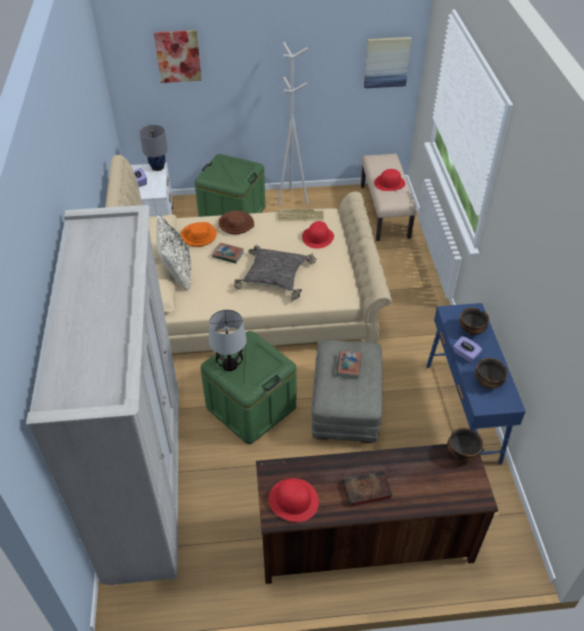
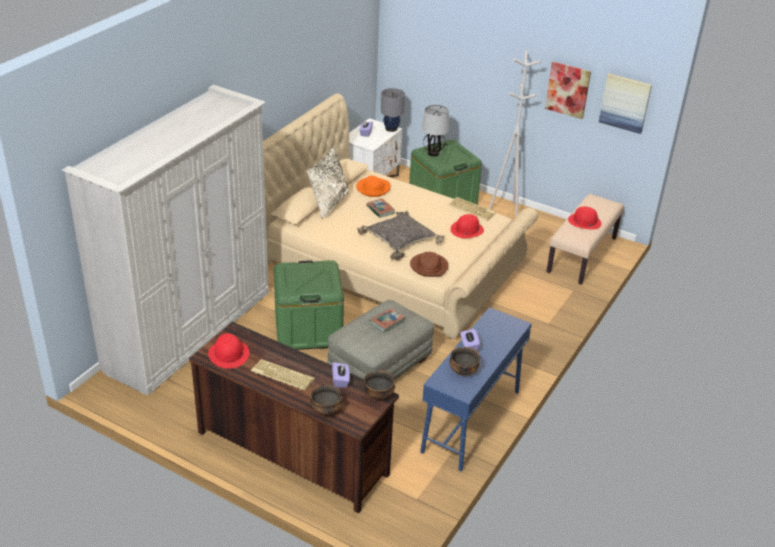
camera: 35 degrees right, 10 degrees down
(178, 56) = (438, 36): picture -> picture (568, 90)
(230, 365) = (295, 273): table lamp -> table lamp (433, 153)
(236, 224) = (411, 193): brown hat -> brown hat (429, 266)
(365, 491) = (281, 376): book -> keyboard
(418, 460) = (340, 381): none -> purple tissue box
(472, 330) = (496, 335): bowl -> bowl (326, 410)

